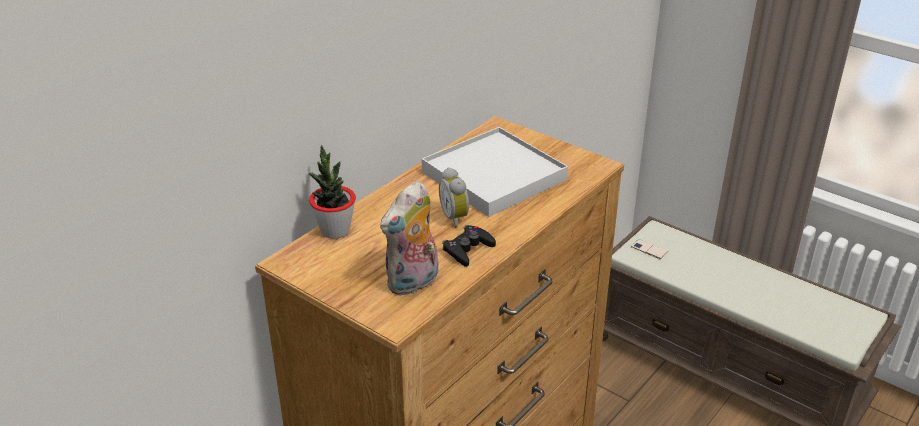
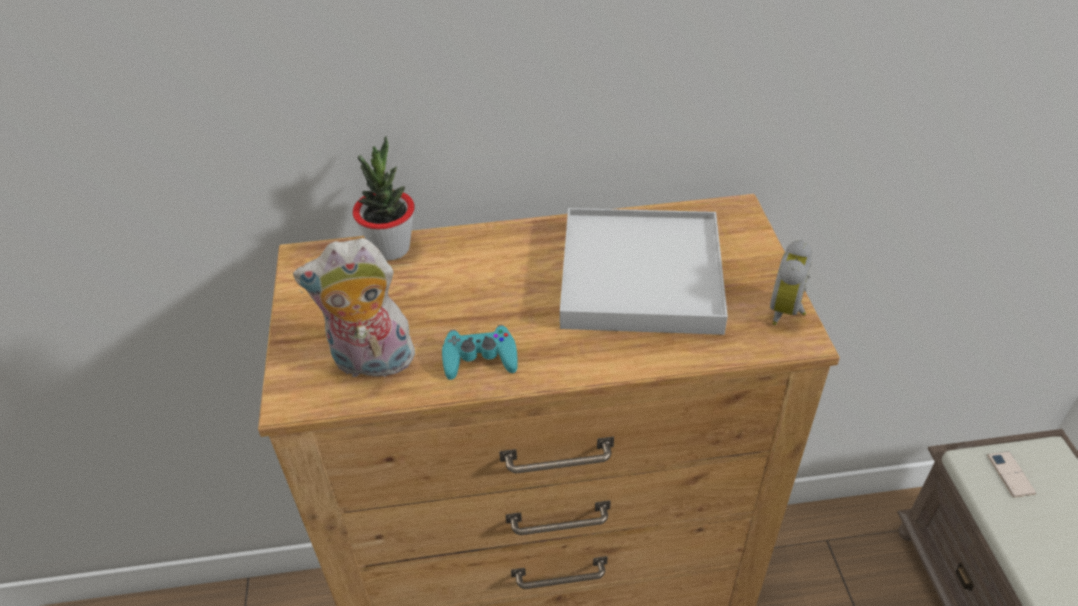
camera: 45 degrees right, 10 degrees up
(456, 218) = (524, 307): alarm clock -> alarm clock (788, 311)
(468, 250) = (480, 358): black game controller -> turquoise game controller

